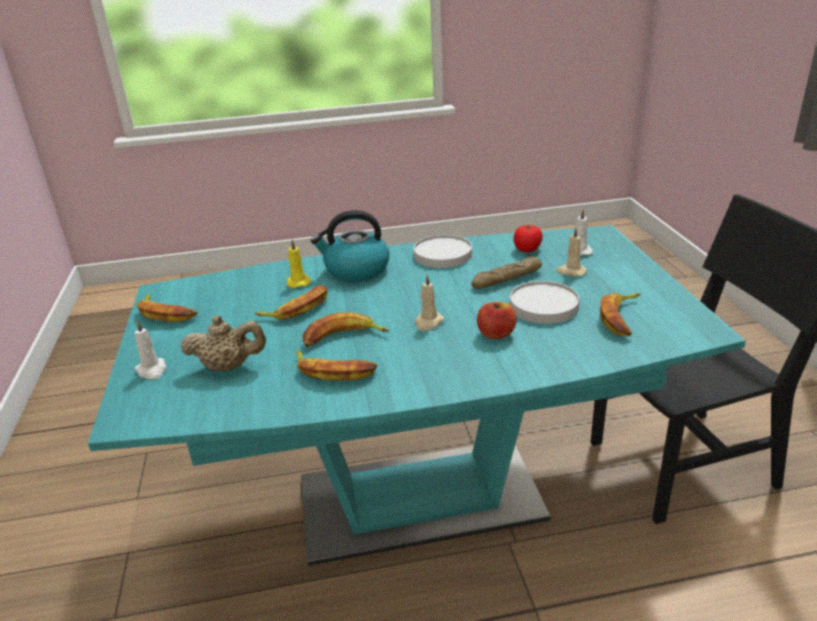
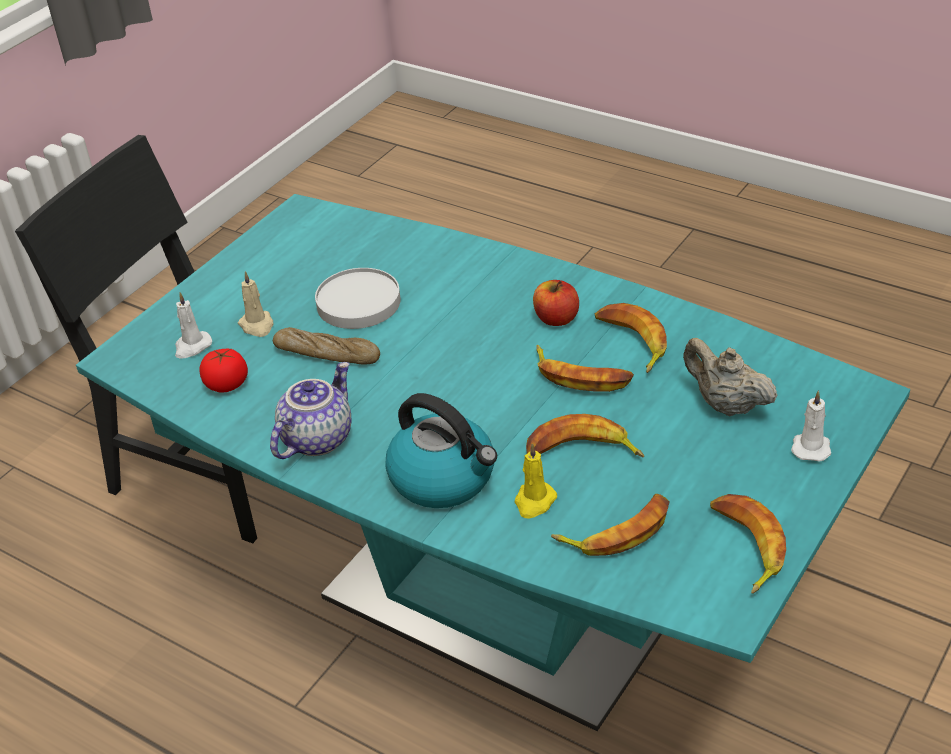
camera: 135 degrees left, 10 degrees up
(428, 323) = (482, 346): beige candle -> none
(443, 254) = (316, 438): white plate -> teapot
(496, 334) = (447, 299): apple -> apple (556, 319)
(622, 318) = (329, 255): banana -> banana (618, 531)

